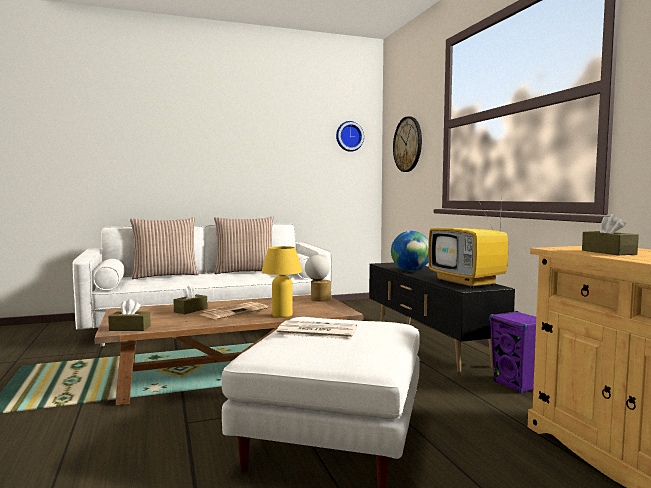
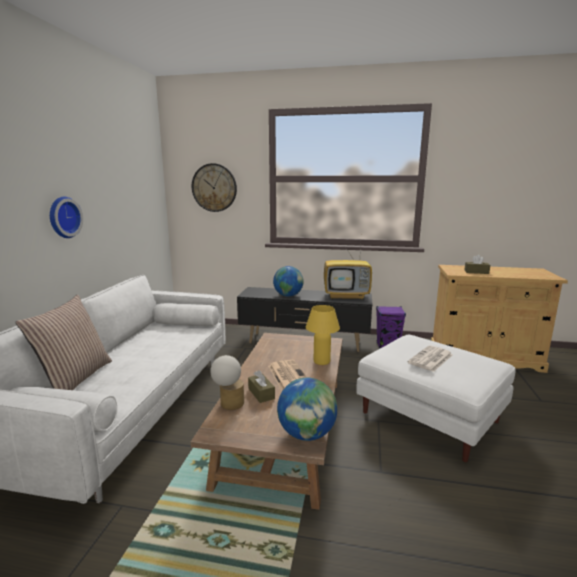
camera: 60 degrees left, 10 degrees up
(130, 328) = (307, 434): brown tissue box -> globe
(245, 271) = (135, 338): pillow -> none
(318, 299) = (279, 339): table lamp -> table lamp (228, 404)
(349, 136) = (146, 175): wall clock -> wall clock (63, 217)

